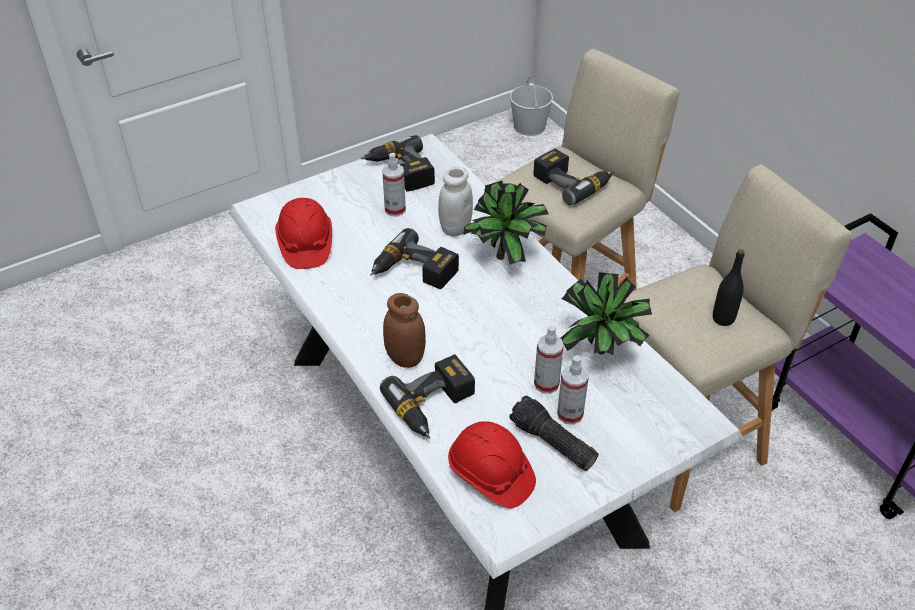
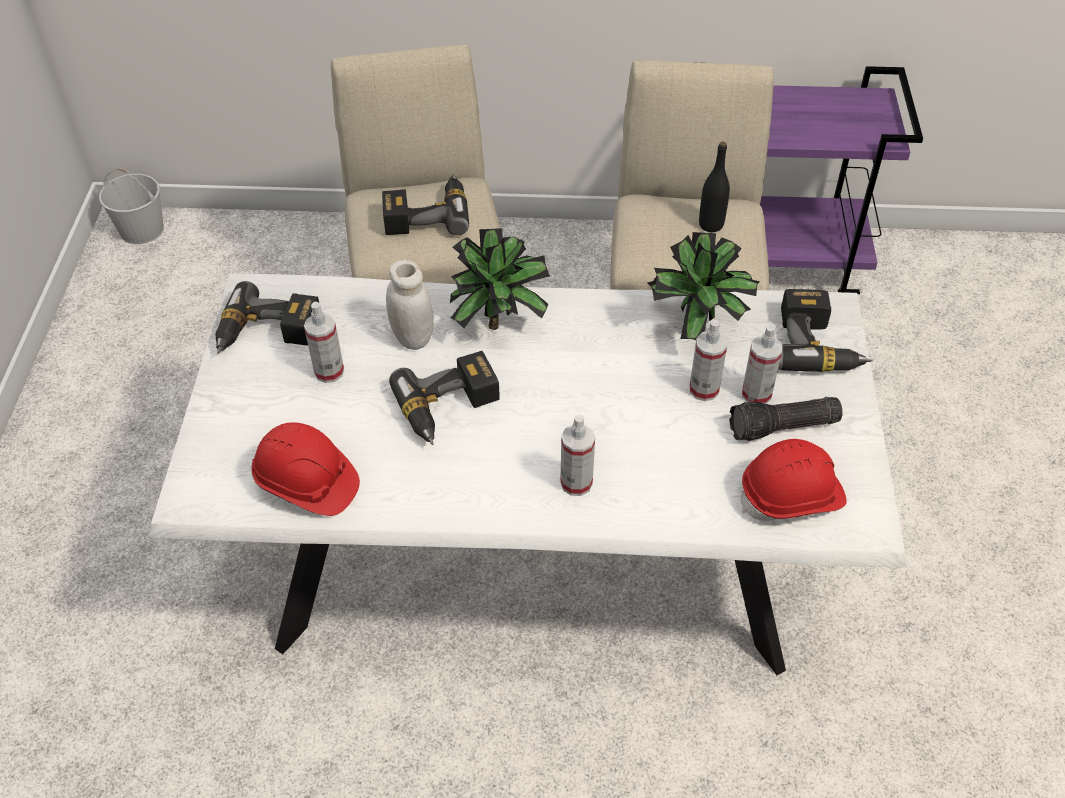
camera: 55 degrees left, 5 degrees up
(405, 358) = (576, 483): brown jar -> spray bottle
(434, 406) = (666, 494): power drill -> power drill (817, 344)

